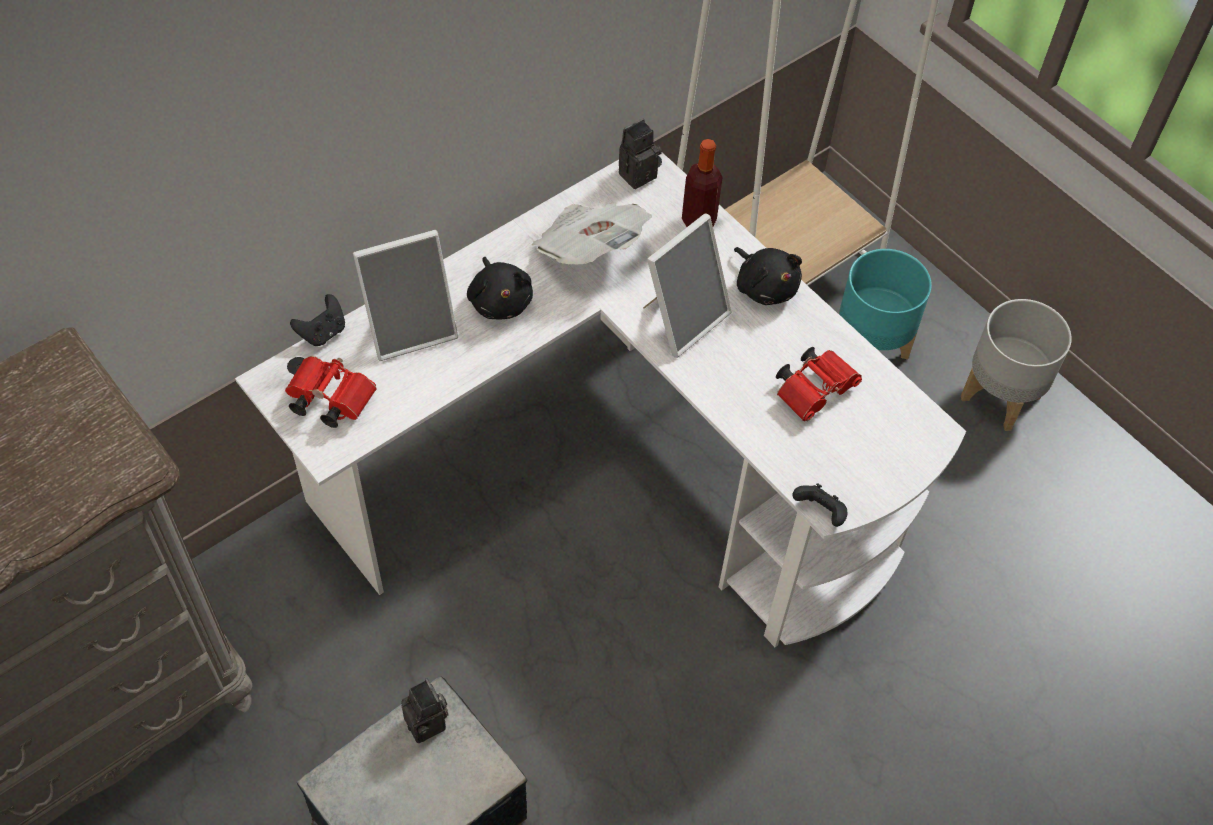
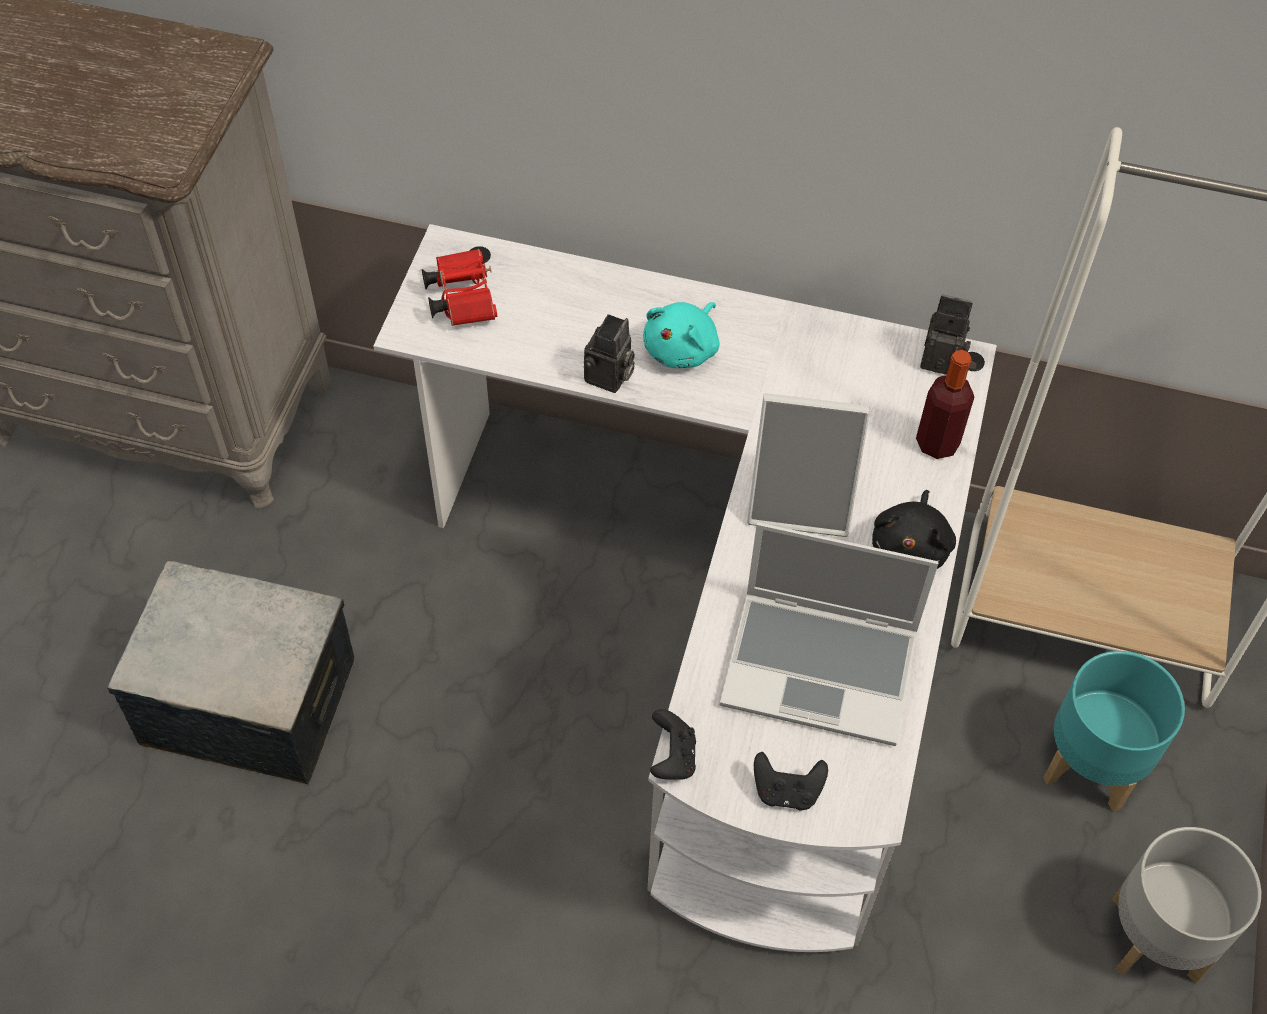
camera: 55 degrees right, 0 degrees up
(323, 332) = (528, 249): black game controller -> black game controller (786, 791)
(411, 327) = (591, 304): picture frame -> none
(429, 724) = (287, 620): camera -> camera (609, 378)
(500, 301) = (683, 349): black plush toy -> turquoise plush toy
(590, 250) = (810, 379): newspaper -> none
(815, 390) = (822, 667): red binoculars -> laptop

